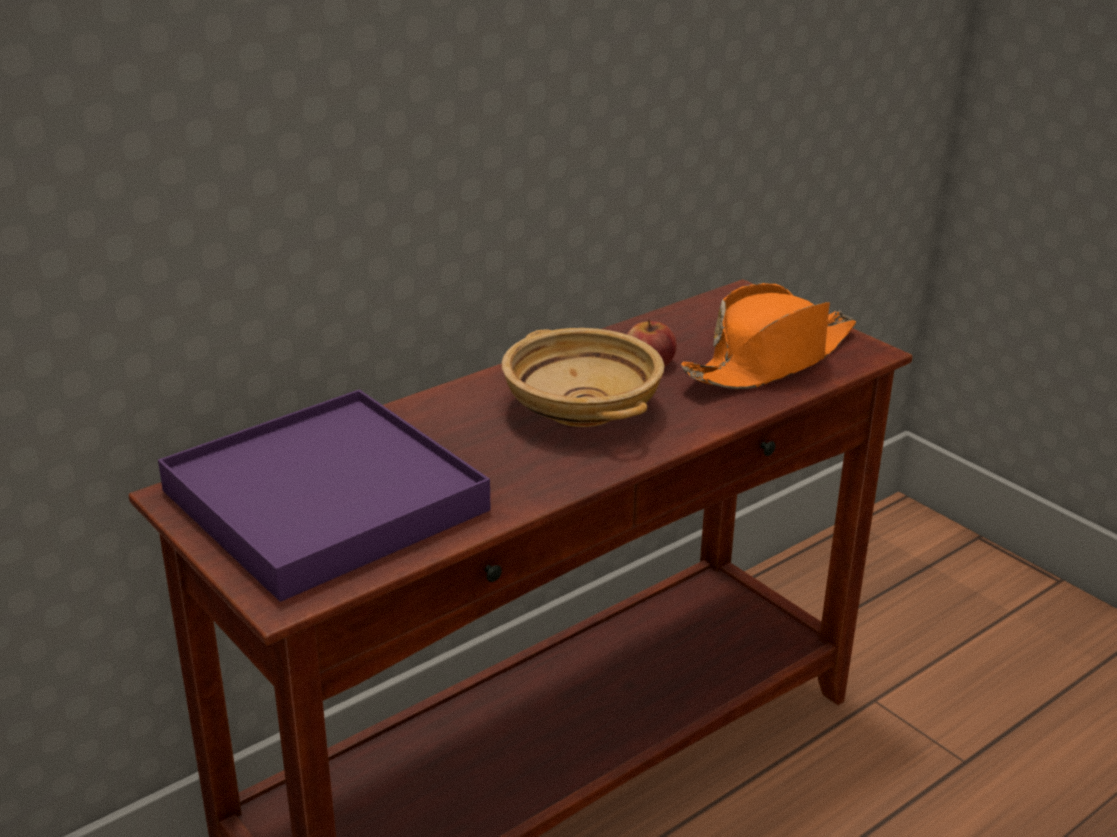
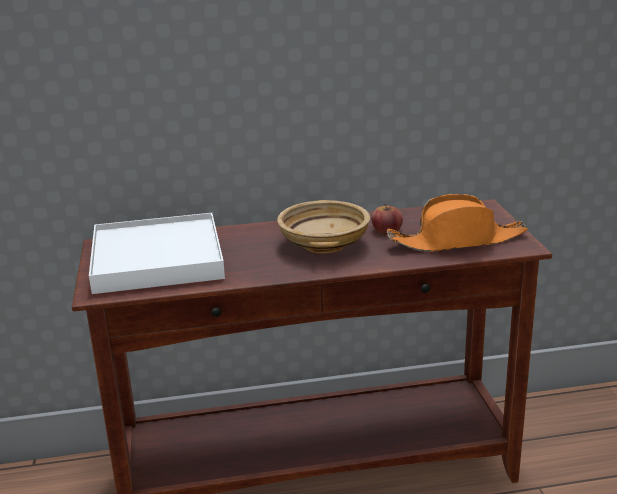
camera: 30 degrees right, 5 degrees down
(326, 501) = (157, 259): purple tray -> white tray

